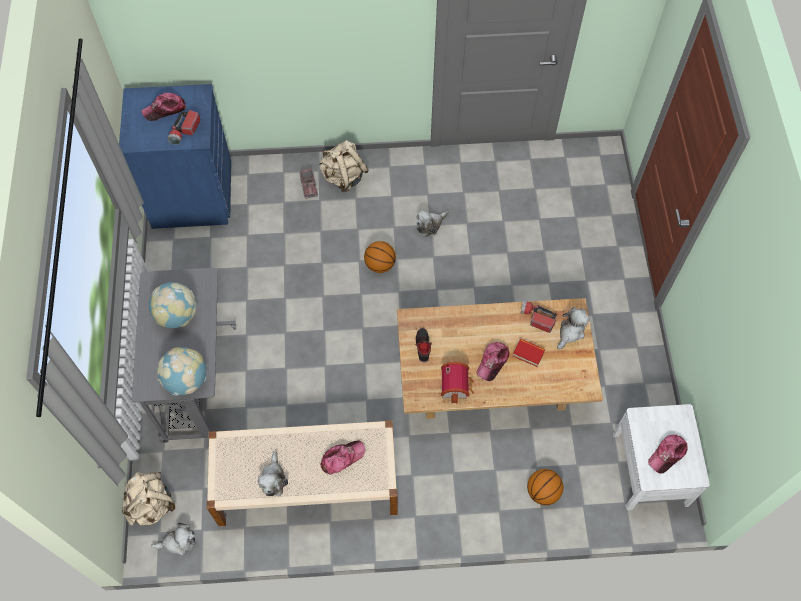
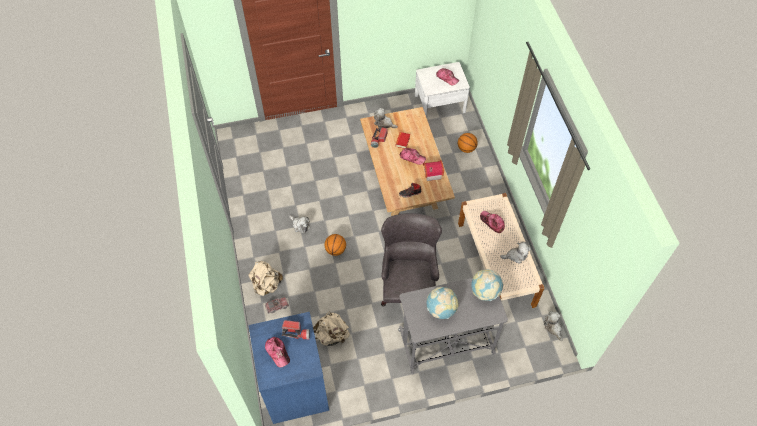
camera: 100 degrees left, 5 degrees down
(151, 505) = (535, 350): beige backpack -> beige backpack (332, 335)
(292, 347) = (408, 291): none -> grey office chair

